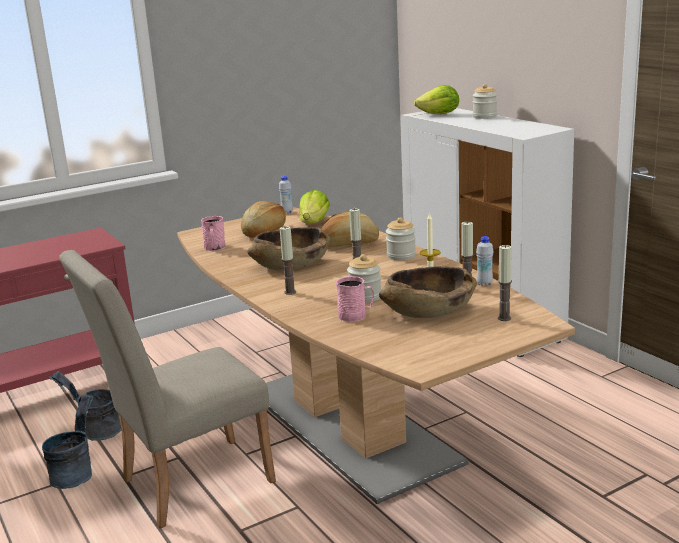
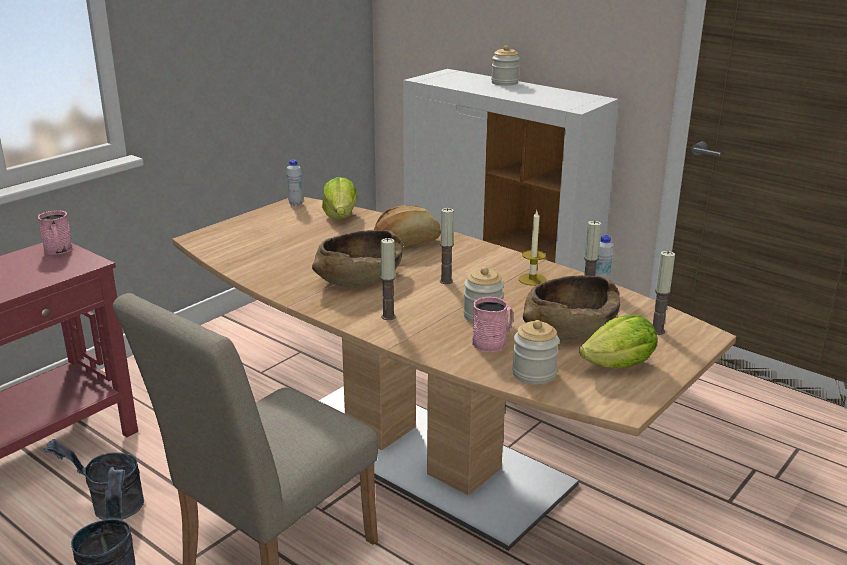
camera: 20 degrees left, 5 degrees up
(215, 248) = (242, 260): pink mug -> pink mug (58, 250)
(264, 231) = (288, 232): bread -> none
(401, 256) = (479, 256): jar -> jar (534, 373)
(439, 114) = (449, 79): lettuce -> lettuce (619, 365)

